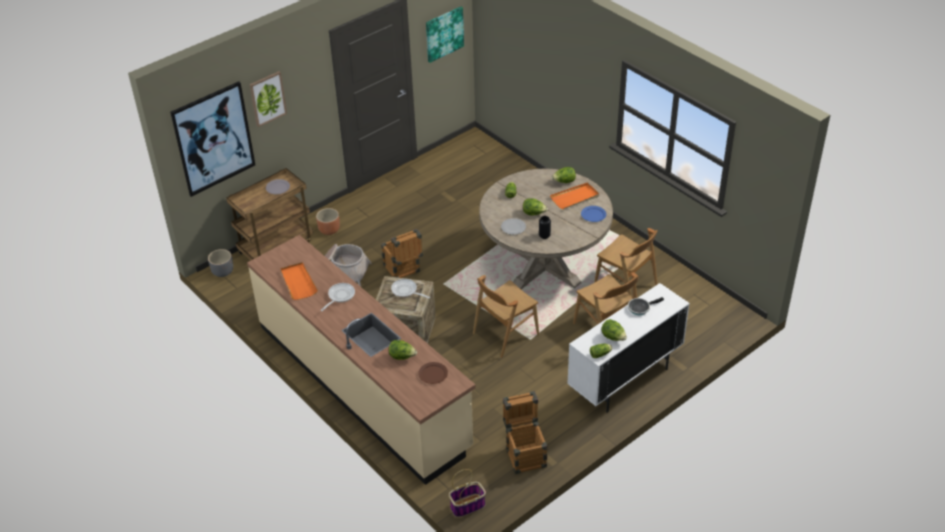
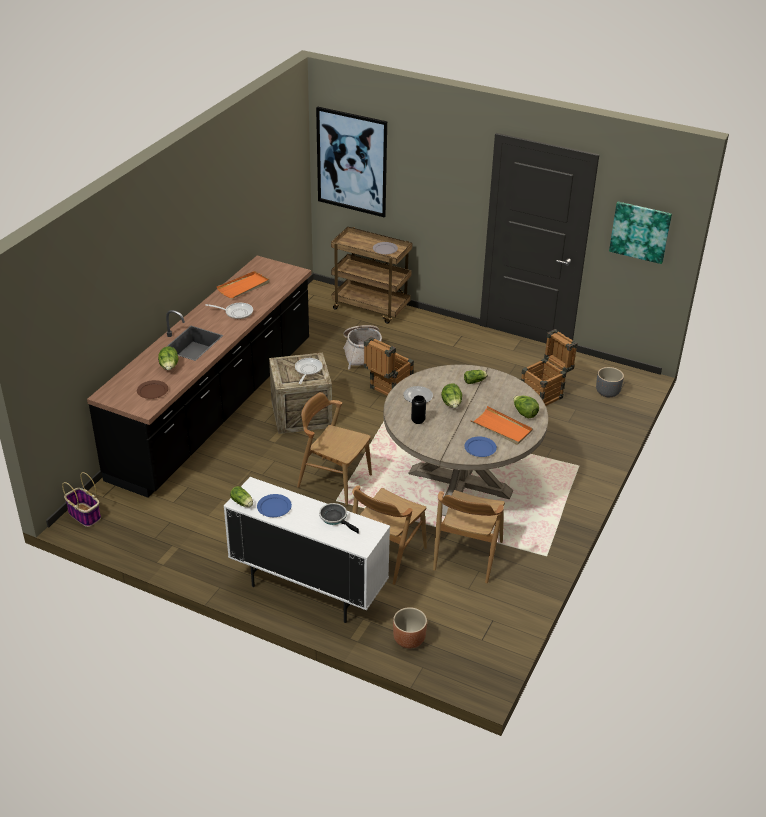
camera: 65 degrees right, 5 degrees down
(222, 271) = (320, 291): grey planter -> grey planter (607, 392)
(267, 98) = (412, 159): picture -> none
(329, 230) = (415, 329): brown planter -> brown planter (408, 640)
(363, 385) = (215, 408): beige counter -> black counter
(525, 453) = (167, 537): crate -> crate (545, 394)
(613, 337) = (274, 507): lettuce -> blue plate

